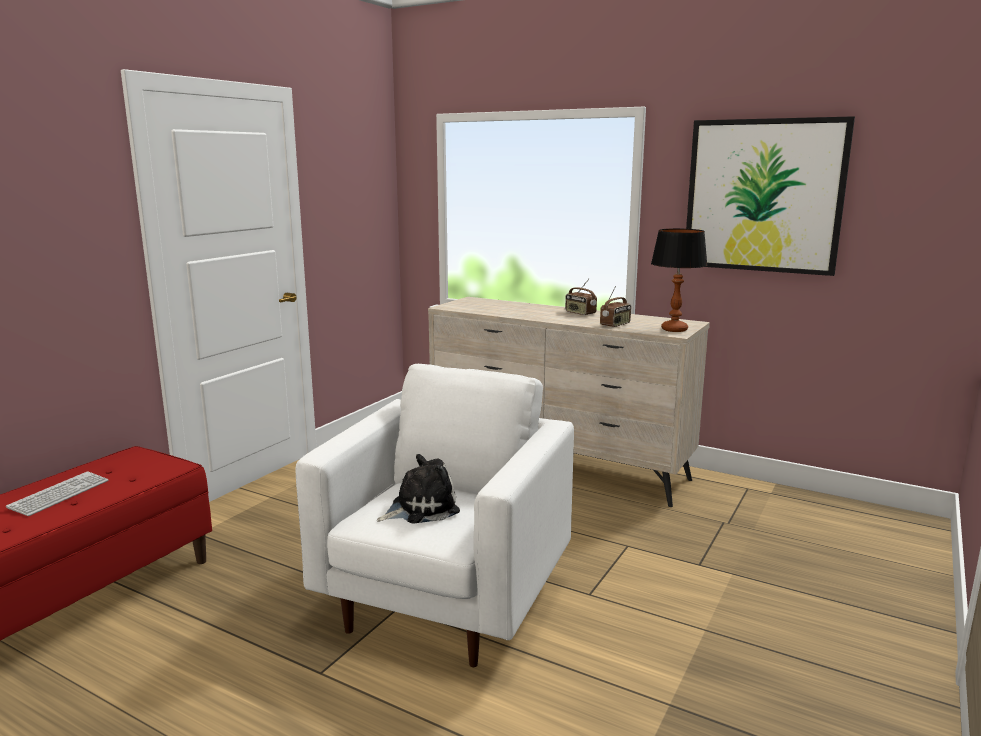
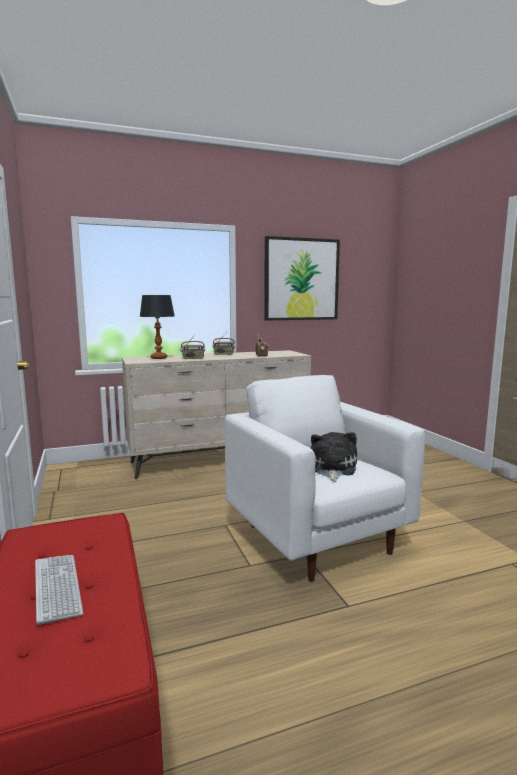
camera: 50 degrees left, 5 degrees down
(515, 314) = (193, 359): none -> radio
(674, 329) = (291, 353): table lamp -> table lamp (158, 358)

